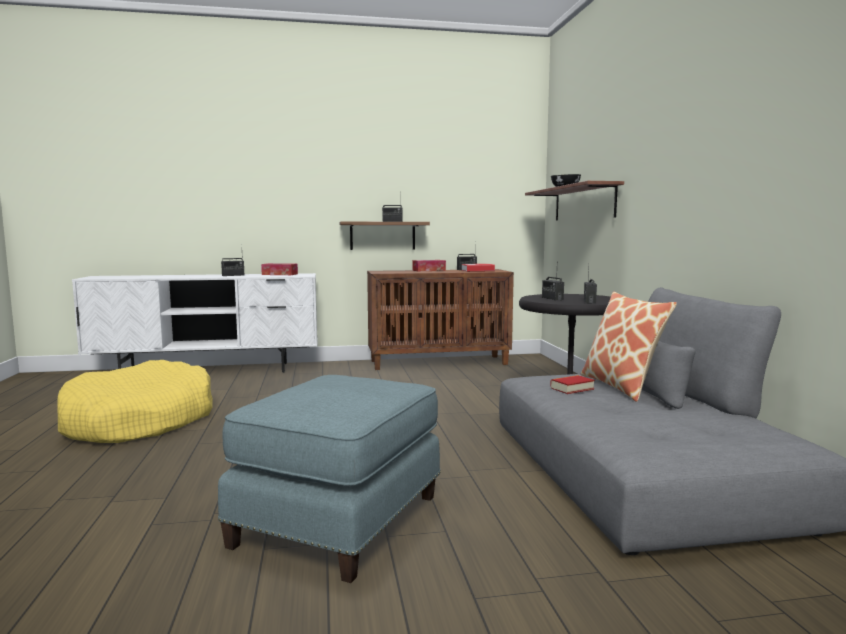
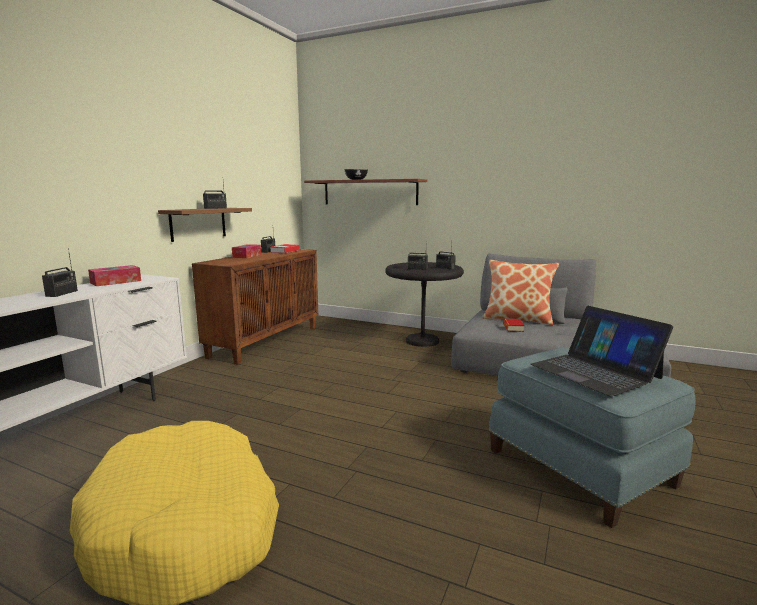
camera: 55 degrees left, 5 degrees up
(320, 391) = (595, 371): none -> laptop

